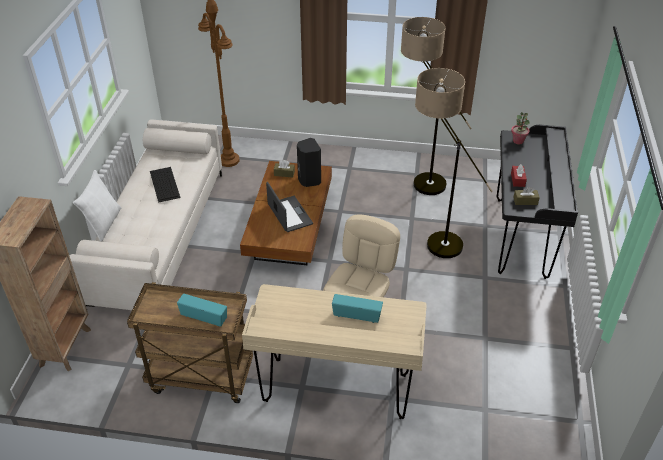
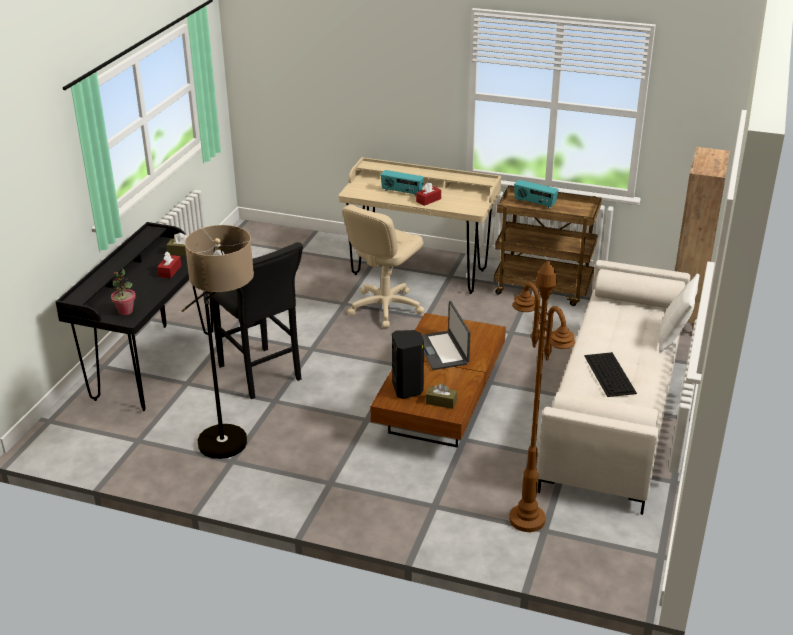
camera: 170 degrees left, 10 degrees down
(323, 304) = (428, 200): none -> red tissue box
(433, 238) = (261, 375): floor lamp -> black stool

